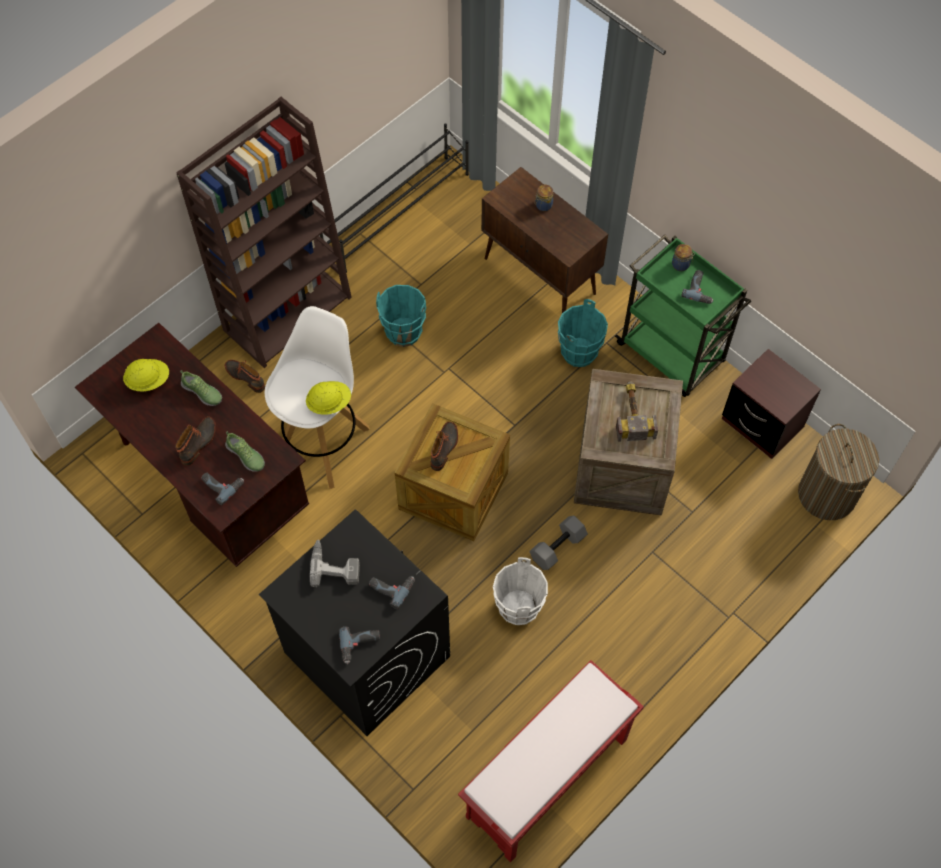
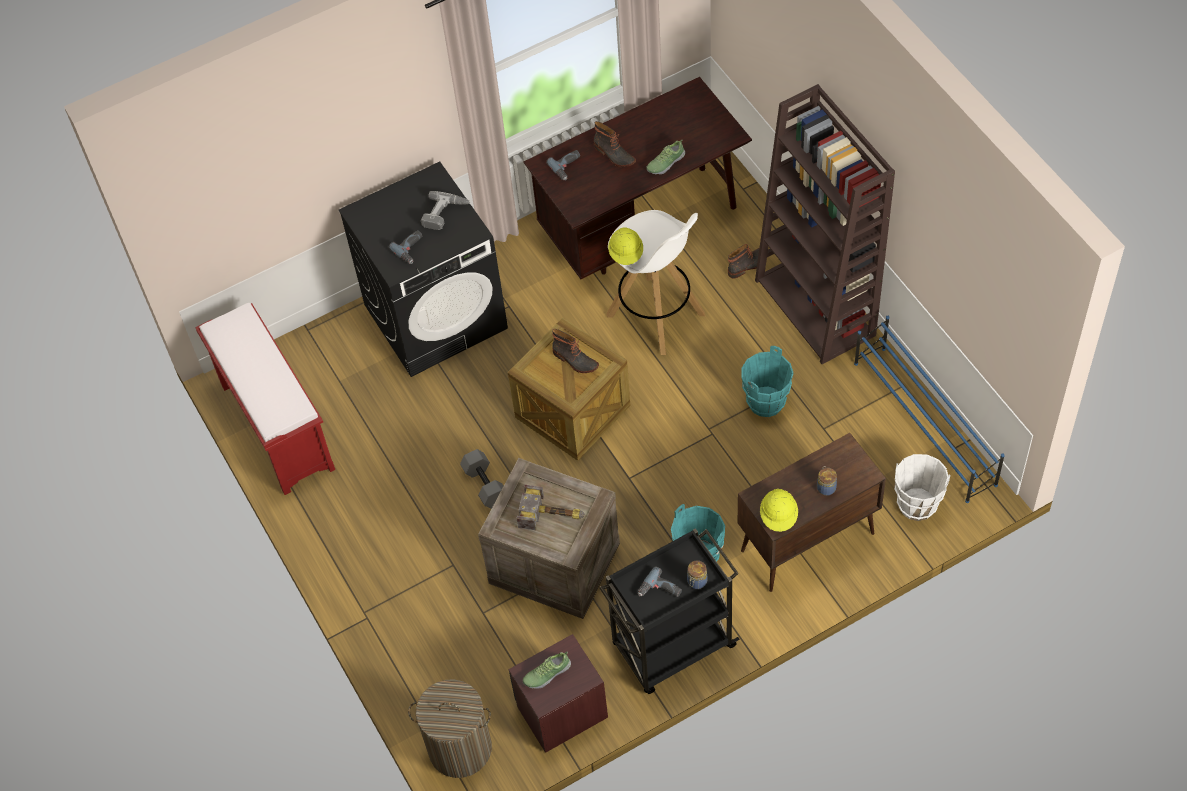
camera: 110 degrees right, 5 degrees down
(148, 381) = (689, 126): yellow hard hat -> yellow hard hat (779, 516)
(246, 456) = (590, 186): shoe -> shoe (546, 673)
(360, 646) = (368, 220): power drill -> none
(397, 213) = (924, 424): black shoe rack -> blue shoe rack
(518, 608) = (436, 439): white bucket -> white bucket (917, 504)
(672, 354) = (672, 647): green cart -> black cart

